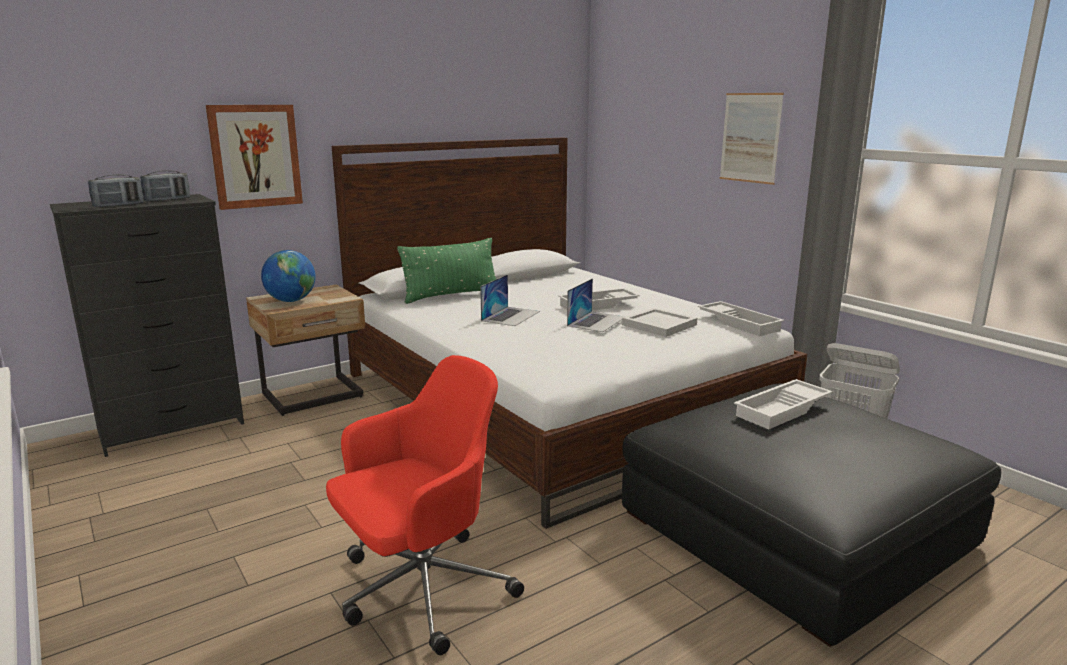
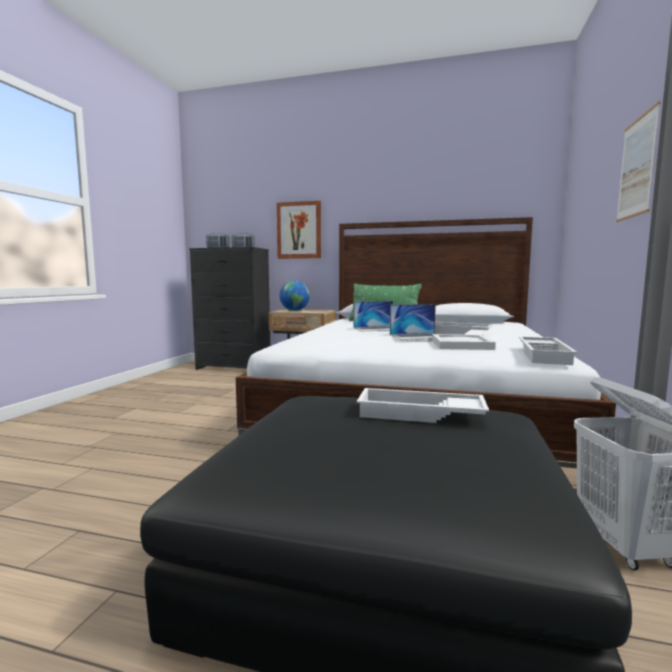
camera: 50 degrees right, 10 degrees down
(421, 590) = (134, 449): red office chair -> none

